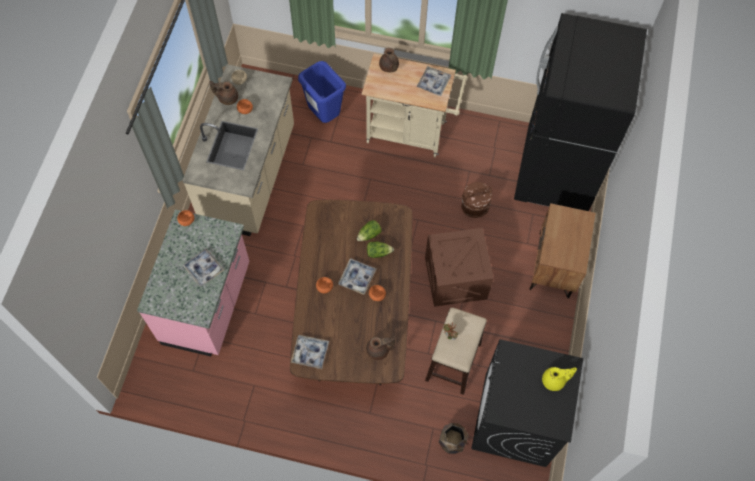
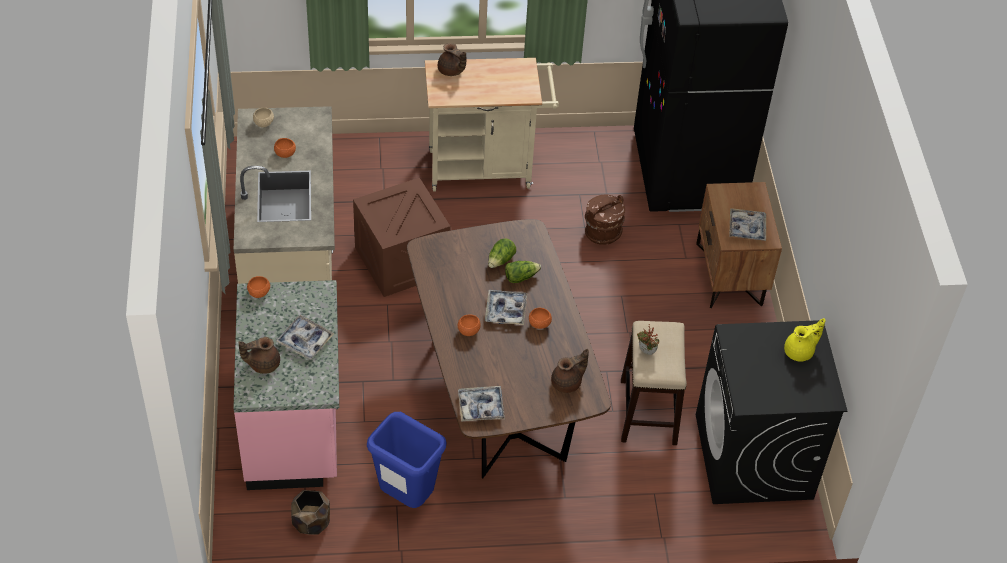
camera: 20 degrees left, 15 degrees down
(227, 98) = (255, 145): brown teapot -> brown teapot (263, 364)
(324, 115) = (363, 172): blue trash can -> blue trash can (406, 497)
(433, 83) = (514, 77): tray -> tray (747, 228)
(452, 441) = (684, 502): brown planter -> brown planter (311, 522)
(455, 278) = (612, 317): crate -> crate (401, 260)

